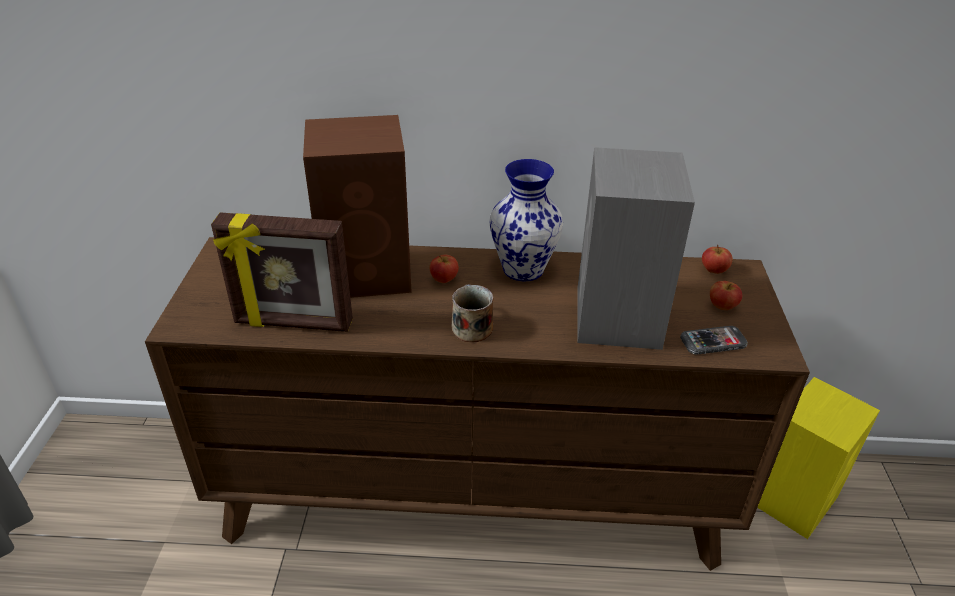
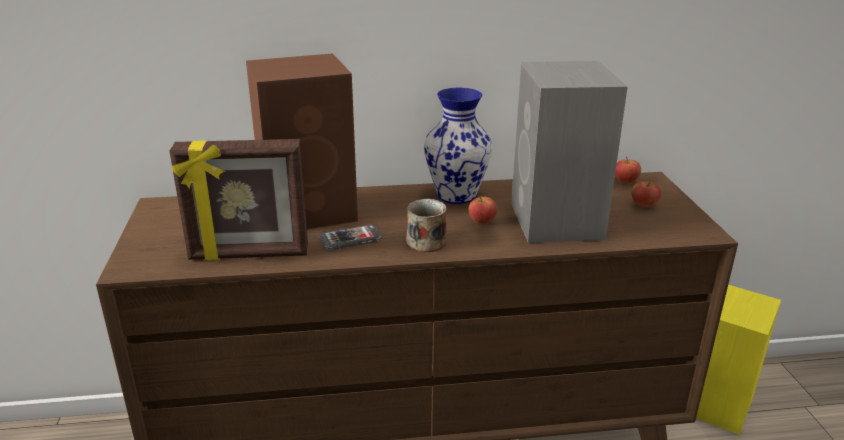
camera: 10 degrees left, 10 degrees down
(444, 280) = (385, 209): apple -> apple (482, 222)
(713, 342) = (647, 230): phone -> phone (350, 239)

